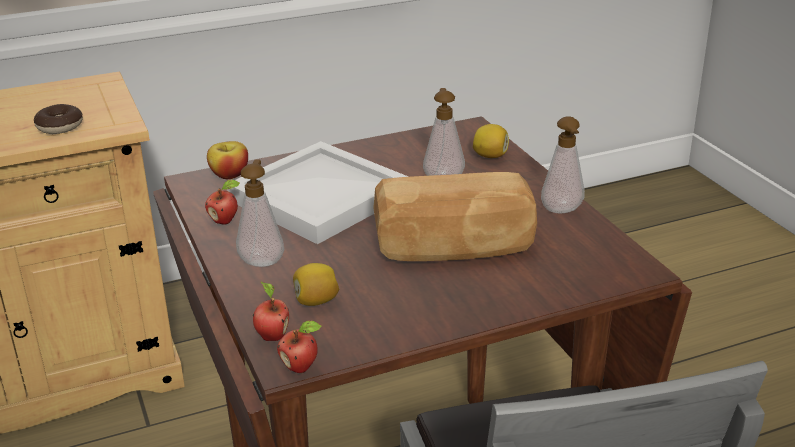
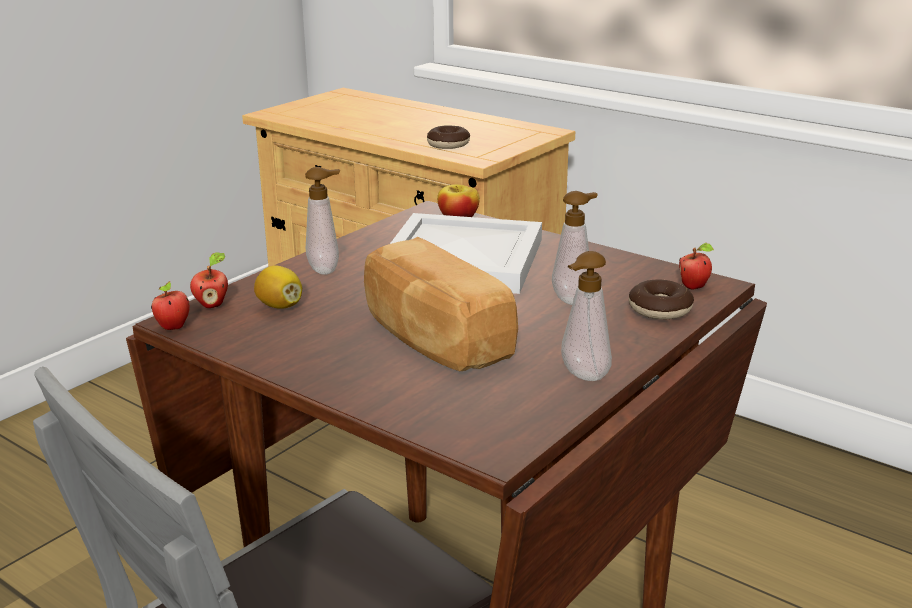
camera: 60 degrees right, 5 degrees down
(225, 221) = (377, 239): apple -> apple (694, 287)
(490, 156) = (660, 309): lemon -> donut

